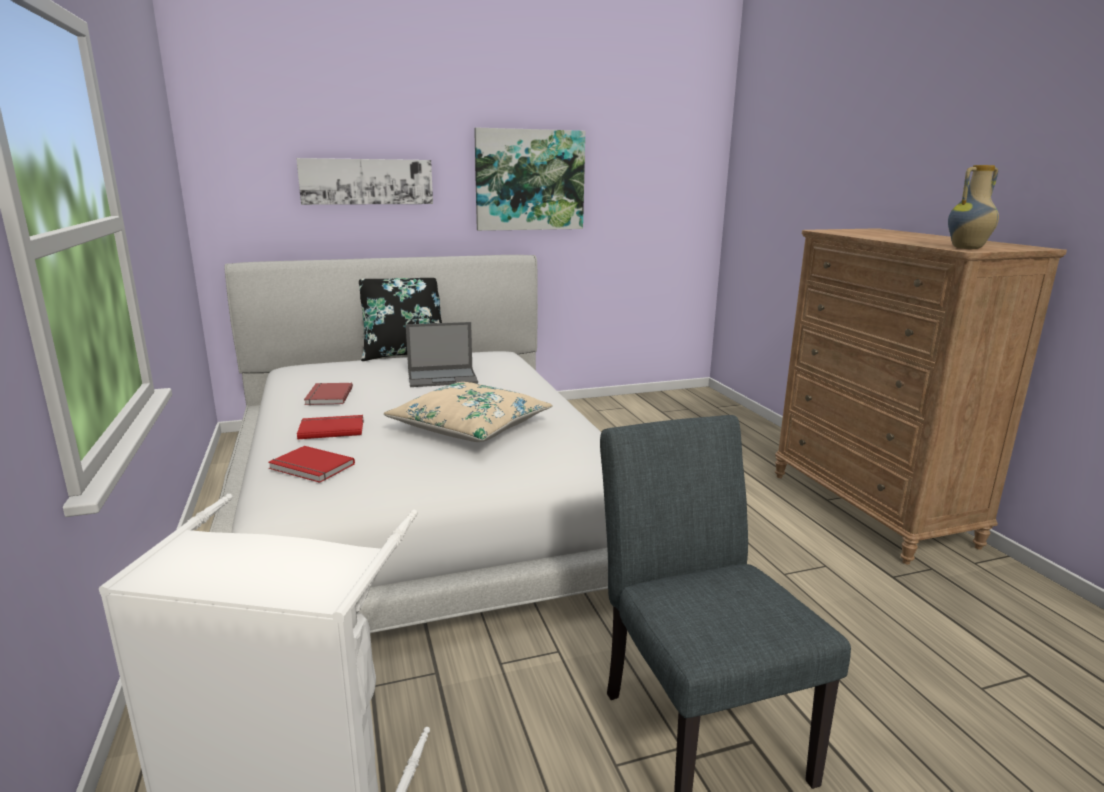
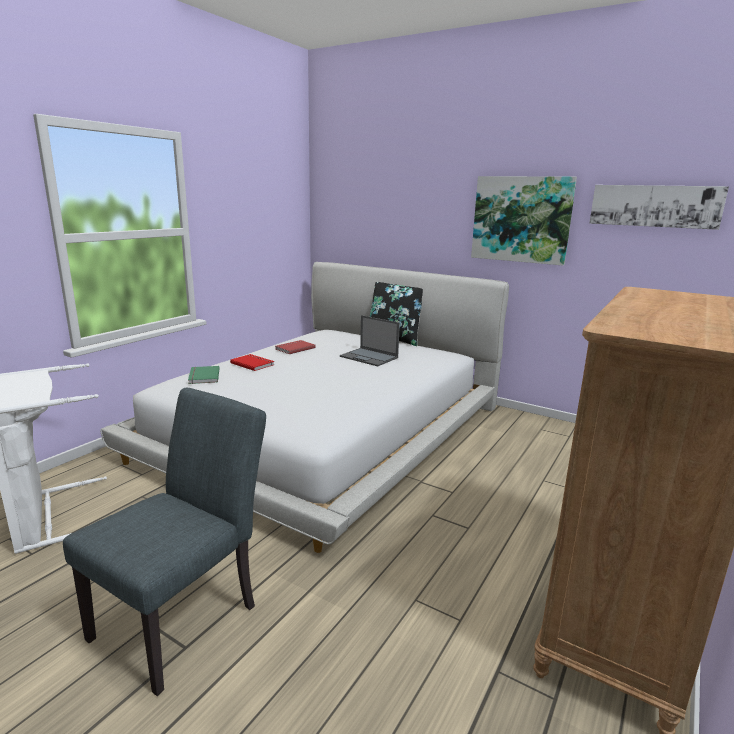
camera: 50 degrees right, 0 degrees up
(310, 467) = (203, 376): red book -> green book
(366, 181) = (402, 215): picture -> picture (654, 206)
(470, 427) = (304, 386): beige pillow -> none
(968, 248) = (624, 328): vase -> none

